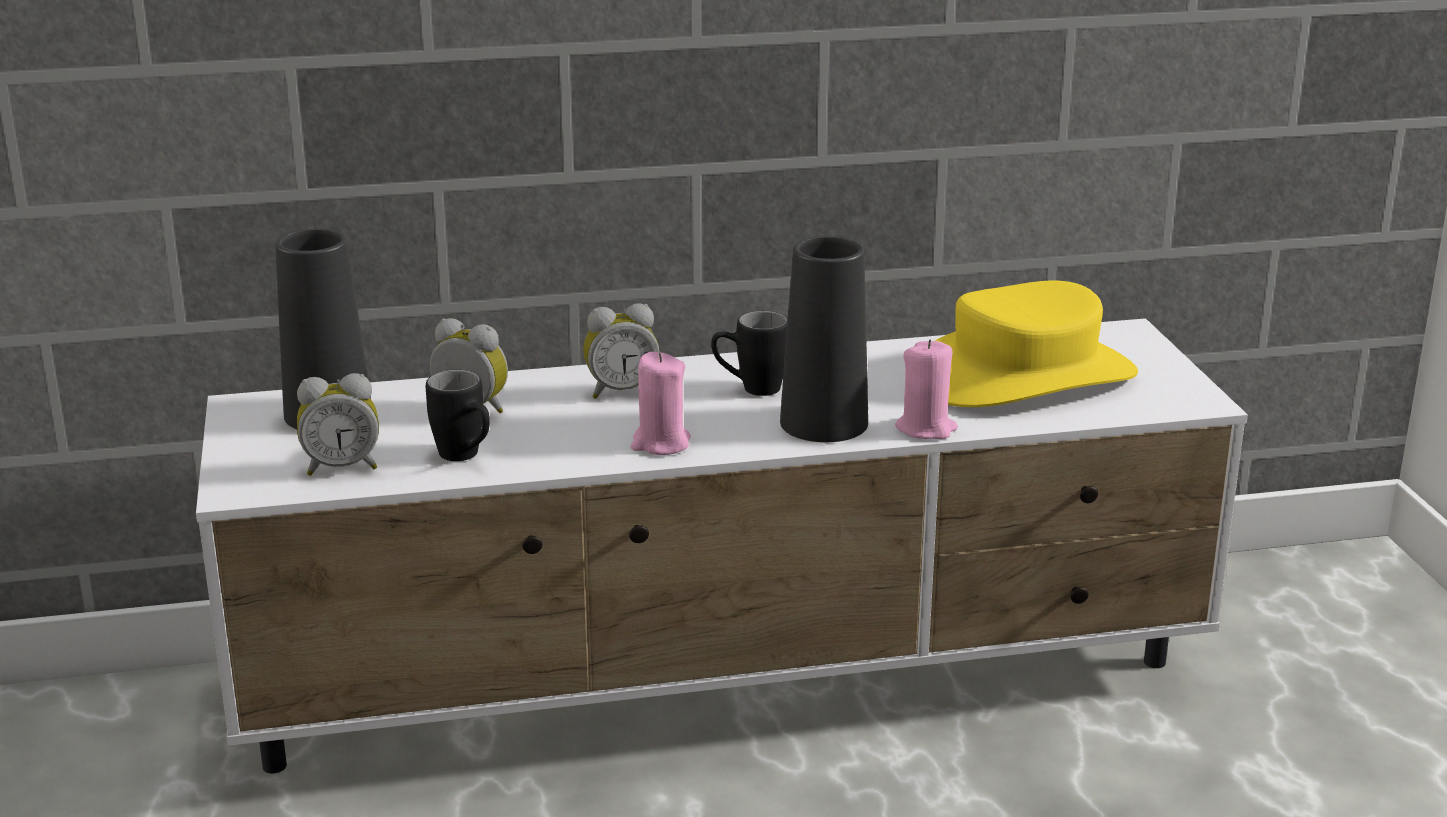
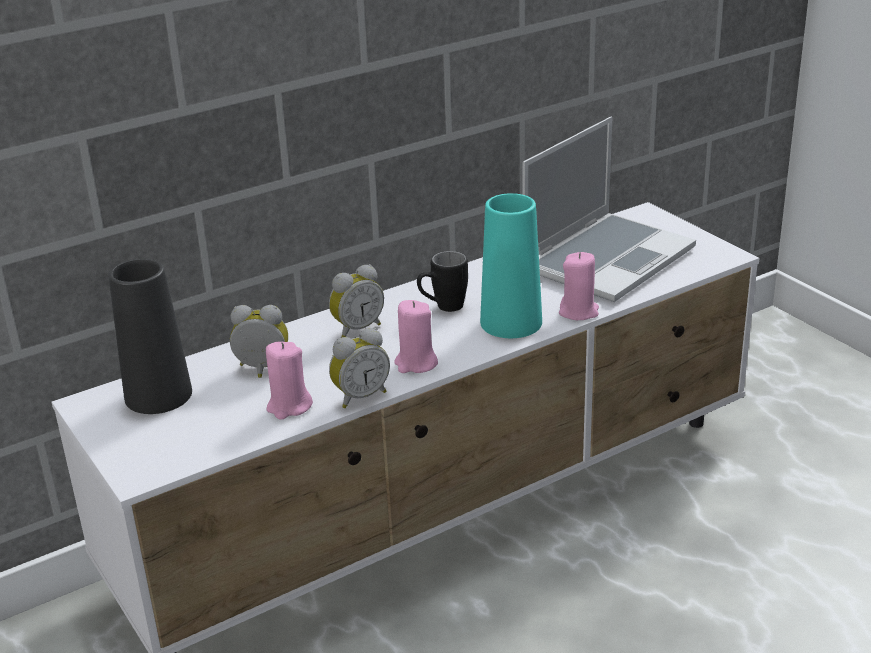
camera: 20 degrees left, 5 degrees up
(342, 466) = (203, 436): alarm clock -> alarm clock (360, 396)
(466, 457) = (289, 406): black mug -> pink candle
(824, 423) = (511, 322): black vase -> turquoise vase
(1023, 375) = (607, 259): yellow hat -> laptop

